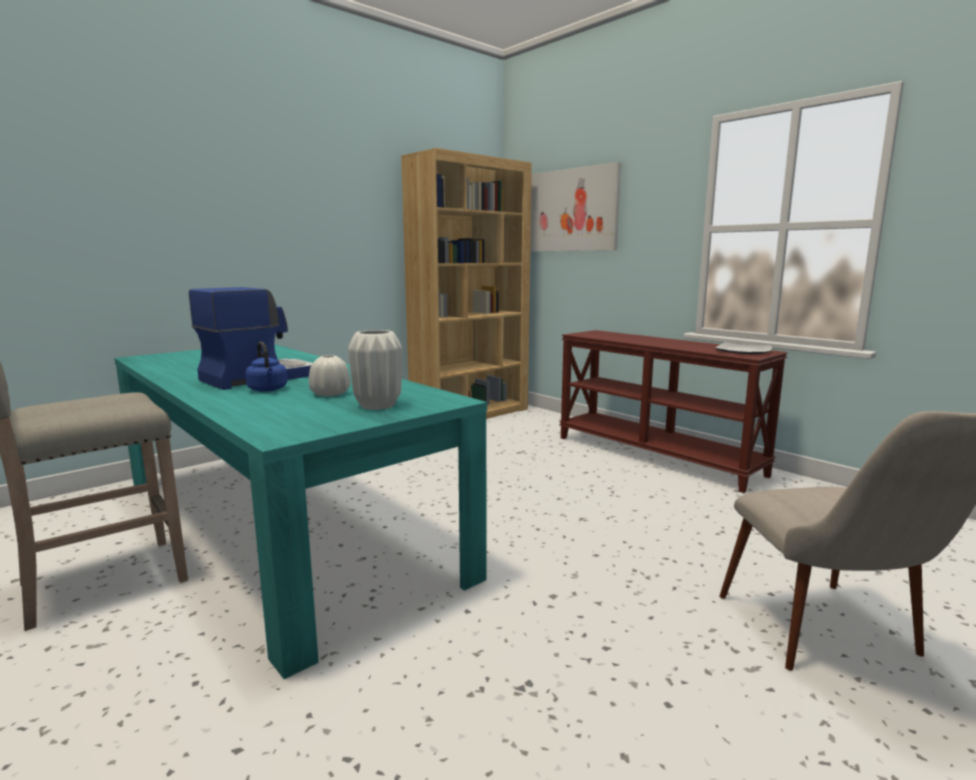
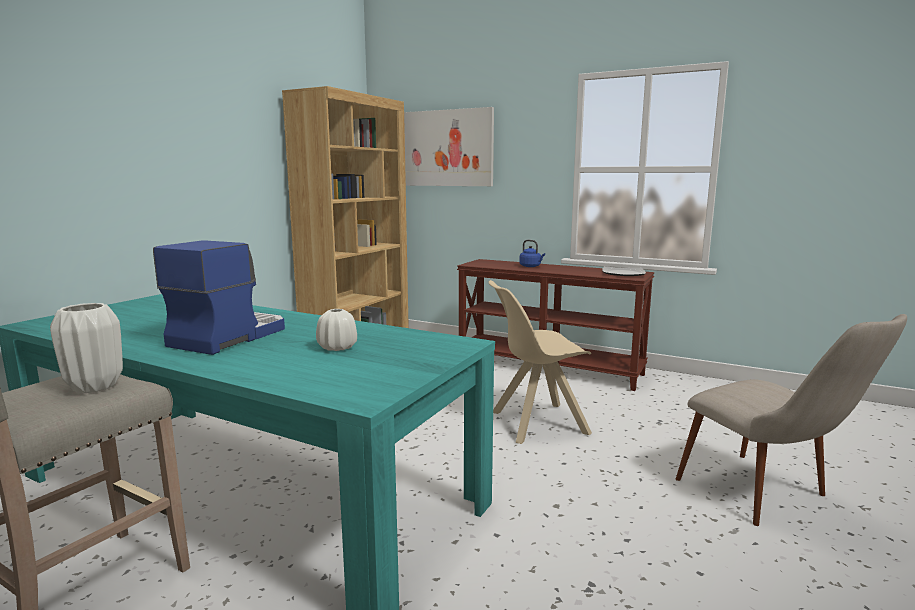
camera: 20 degrees left, 0 degrees up
(268, 390) = (263, 349): blue kettle -> blue kettle (531, 266)
(377, 406) = (405, 356): white vase -> white vase (95, 387)
(596, 510) = (536, 423): none -> beige chair

